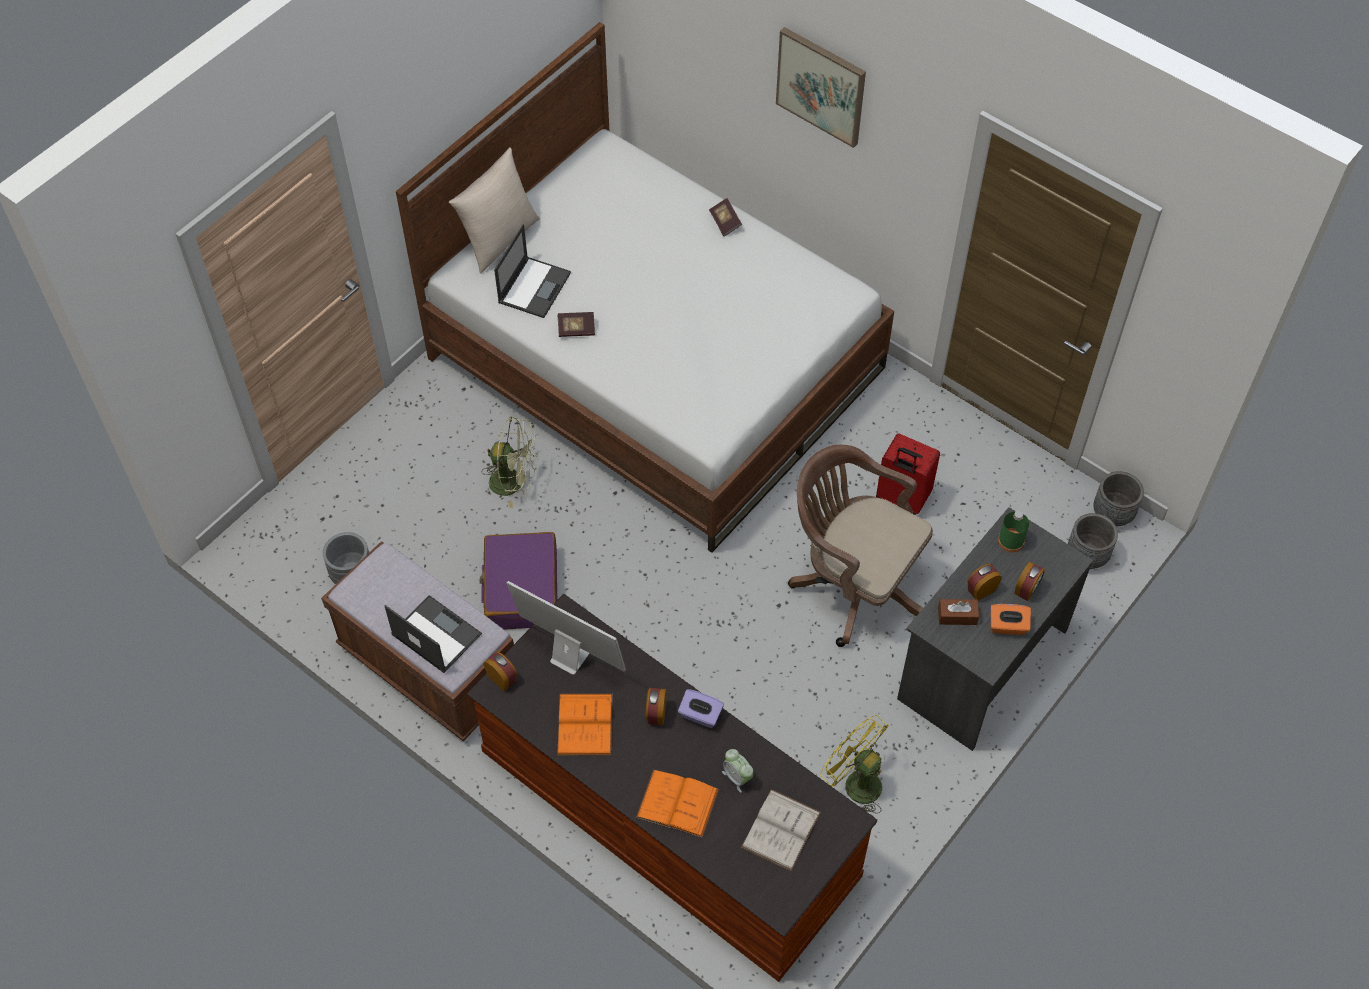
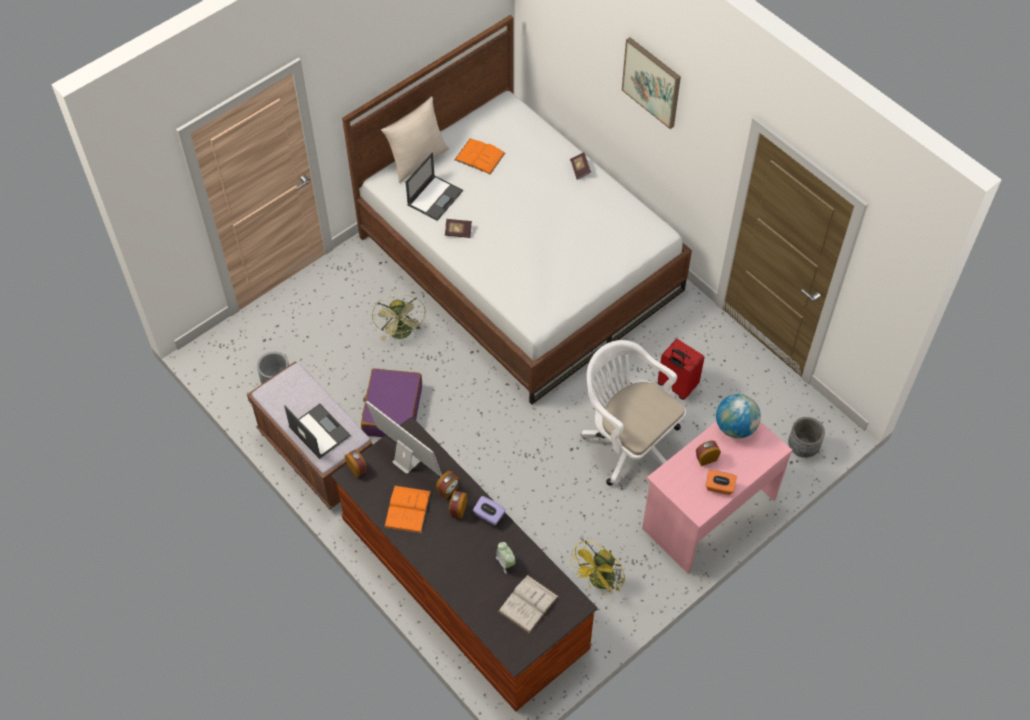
camera: 10 degrees right, 0 degrees up
(513, 482) = (402, 334): green fan -> green fan turned 60 degrees clockwise
(677, 803) = (460, 574): orange book -> orange book (479, 156)
(853, 584) = (628, 442): brown office chair -> white office chair
(855, 782) = (599, 582): yellow fan -> yellow fan turned 105 degrees counterclockwise
(957, 616) = (684, 474): brown tissue box -> none
(980, 664) = (707, 513): grey desk -> pink desk
(1011, 541) = (735, 427): green bottle -> globe
(1027, 589) = (739, 463): alarm clock -> alarm clock (448, 490)
(1112, 514) = (828, 420): grey planter -> none

